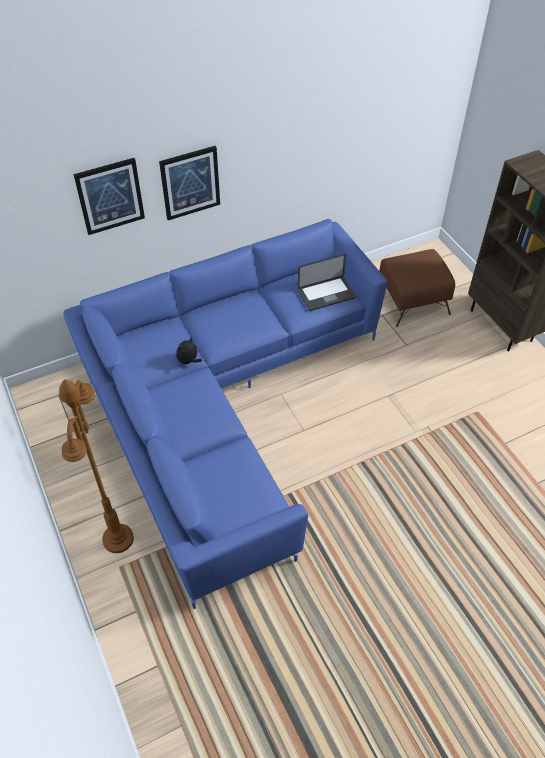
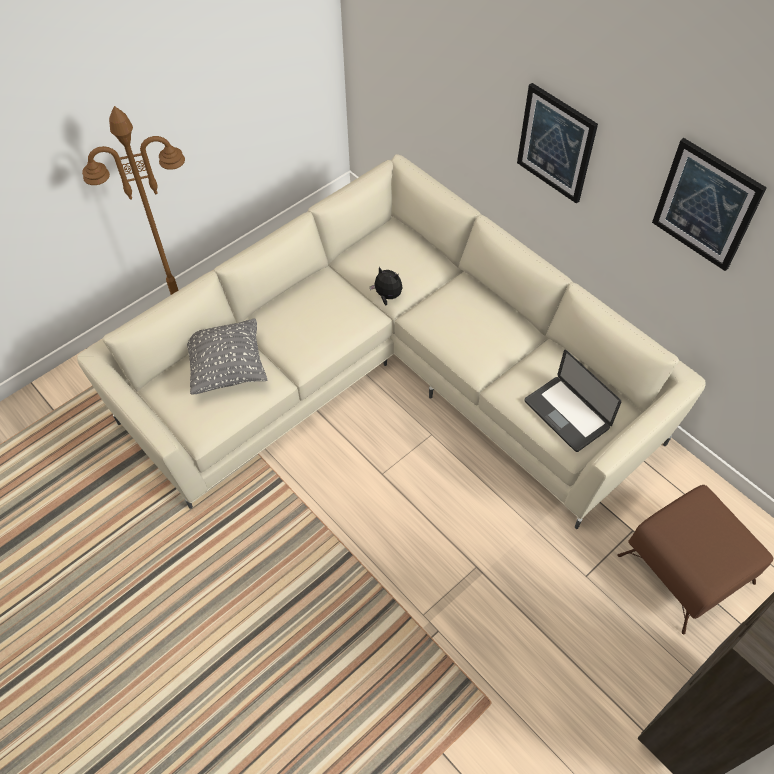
camera: 75 degrees right, 5 degrees up
(110, 196) = (474, 76): picture -> picture (706, 205)
(218, 473) = (227, 368): none -> grey pillow
(221, 405) = (391, 375): blue sofa -> beige sofa

